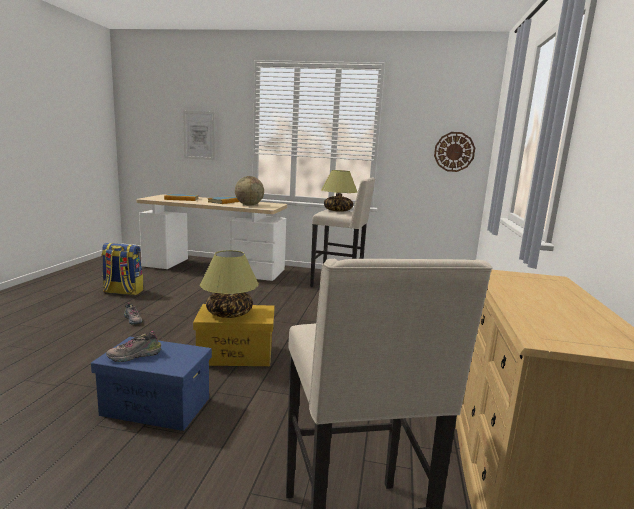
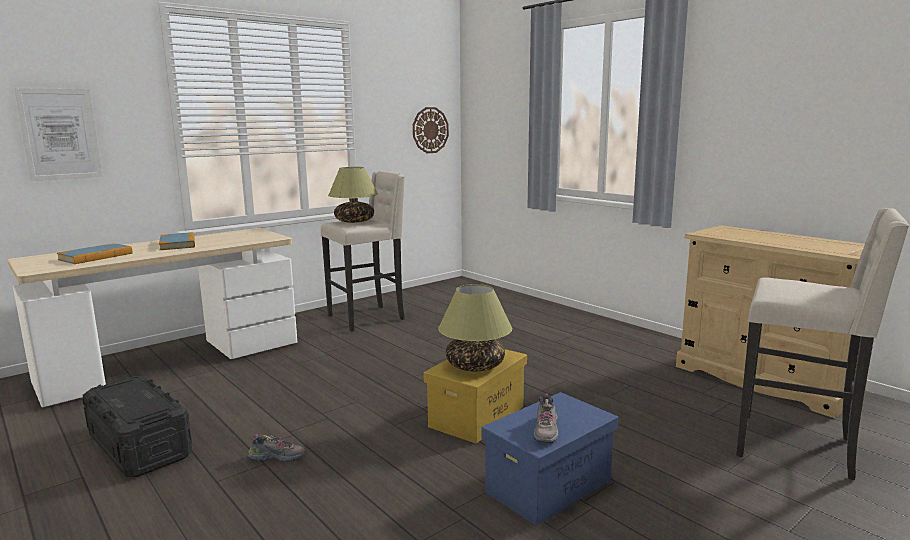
camera: 50 degrees left, 0 degrees up
(122, 292) = (139, 446): backpack -> black storage box
(249, 205) = (233, 240): globe -> none

